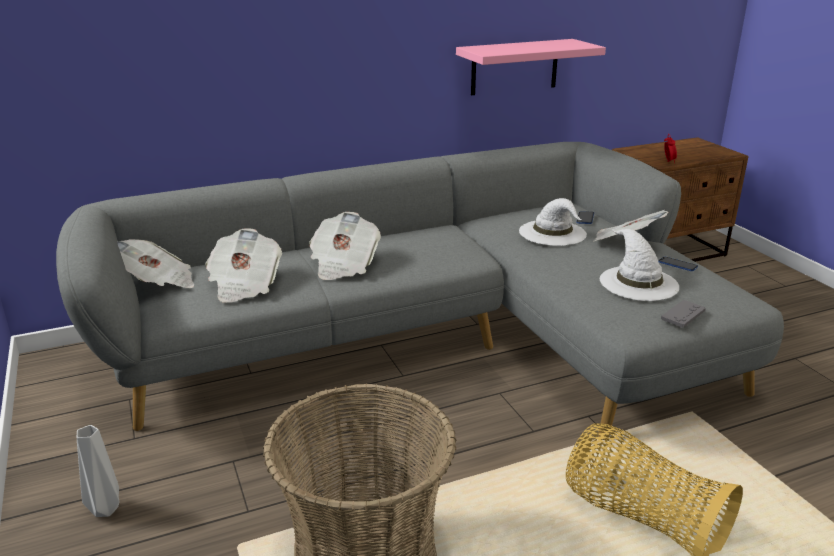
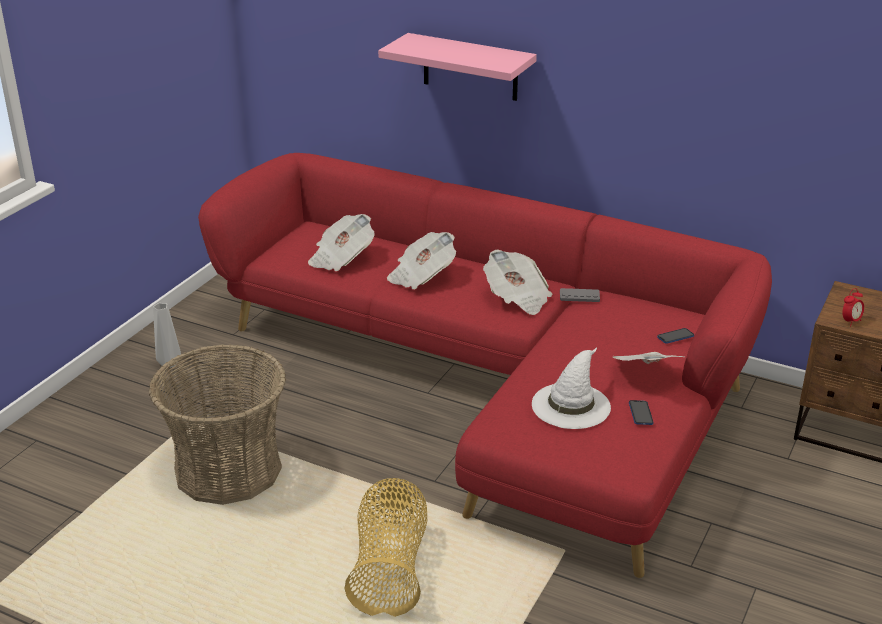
camera: 50 degrees right, 5 degrees up
(158, 283) = (301, 231): newspaper -> newspaper (517, 298)
(437, 340) = (497, 384): grey sofa -> red sofa
(514, 67) = (706, 148): pink shelf -> pink shelf (470, 67)
(553, 233) = (611, 333): white hat -> none
(683, 314) = (544, 444): grey game controller -> grey game controller (579, 296)

